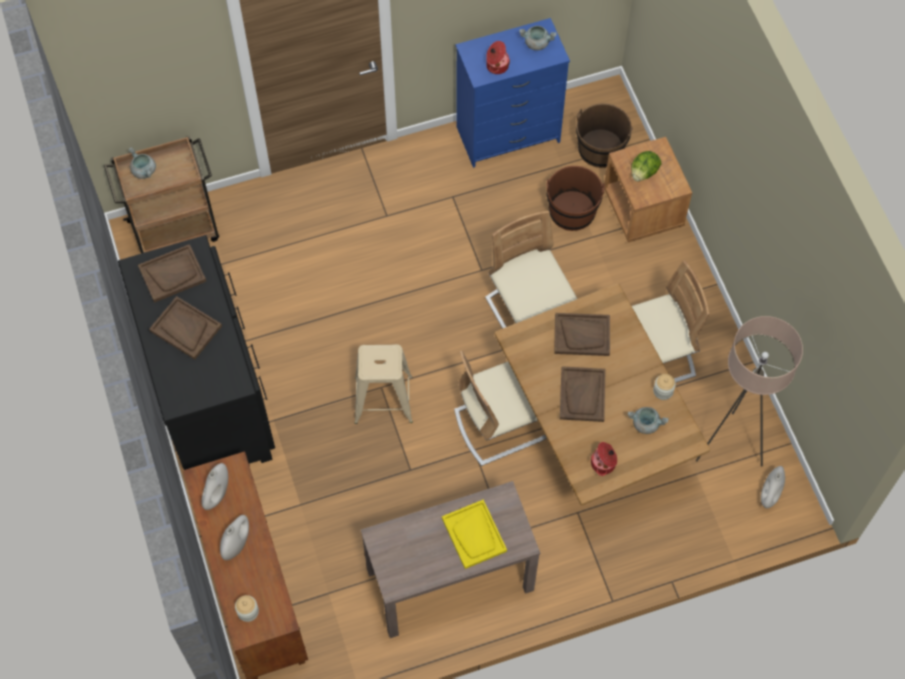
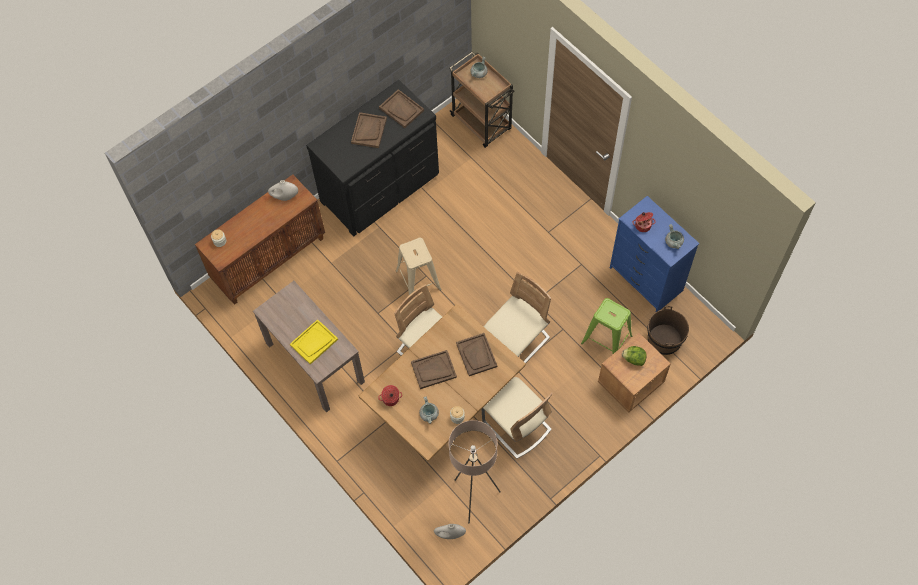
camera: 70 degrees right, 0 degrees up
(236, 544) = (258, 219): white vase -> none
(572, 211) = (606, 339): brown bucket -> green stool

